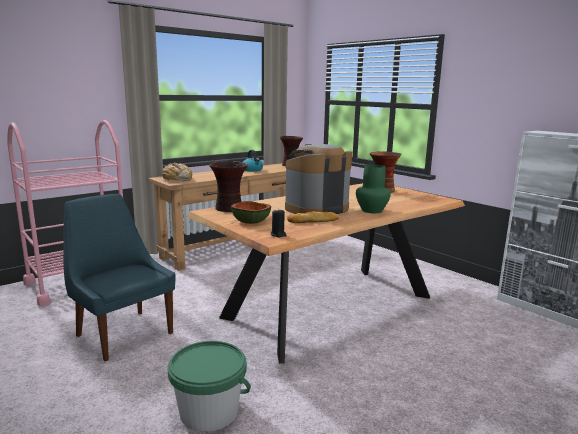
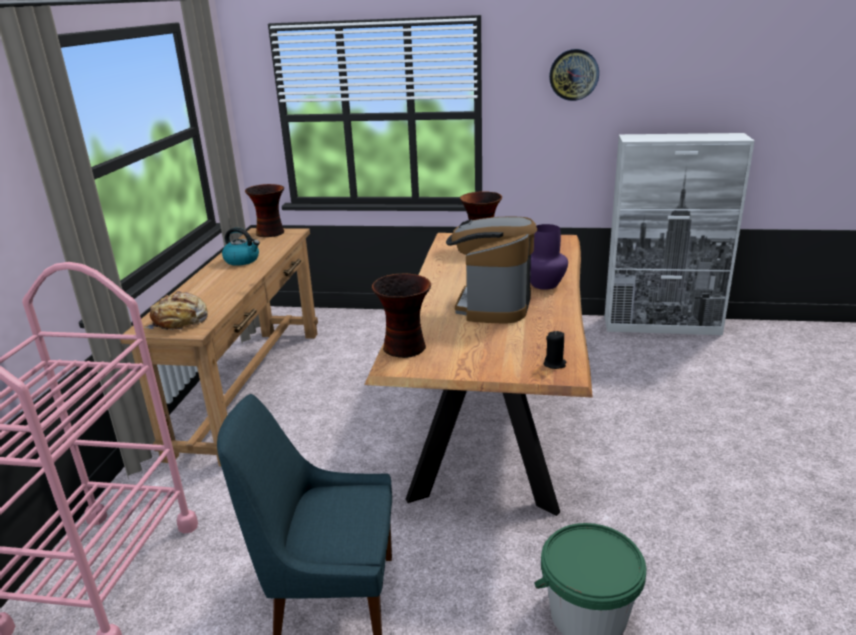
camera: 40 degrees left, 10 degrees up
(251, 222) = (483, 358): bowl -> none
(313, 221) = (534, 326): bread -> none
(372, 210) = (545, 284): green vase -> purple vase
(505, 79) = (574, 75): none -> wall clock

